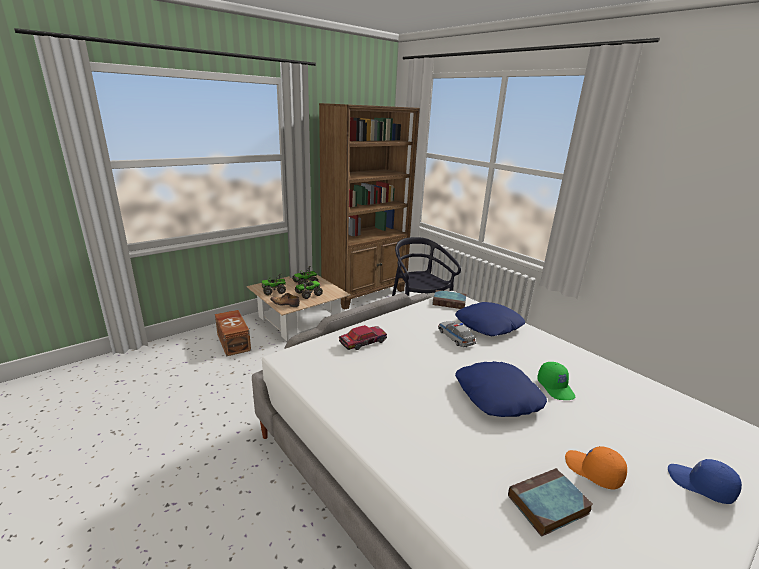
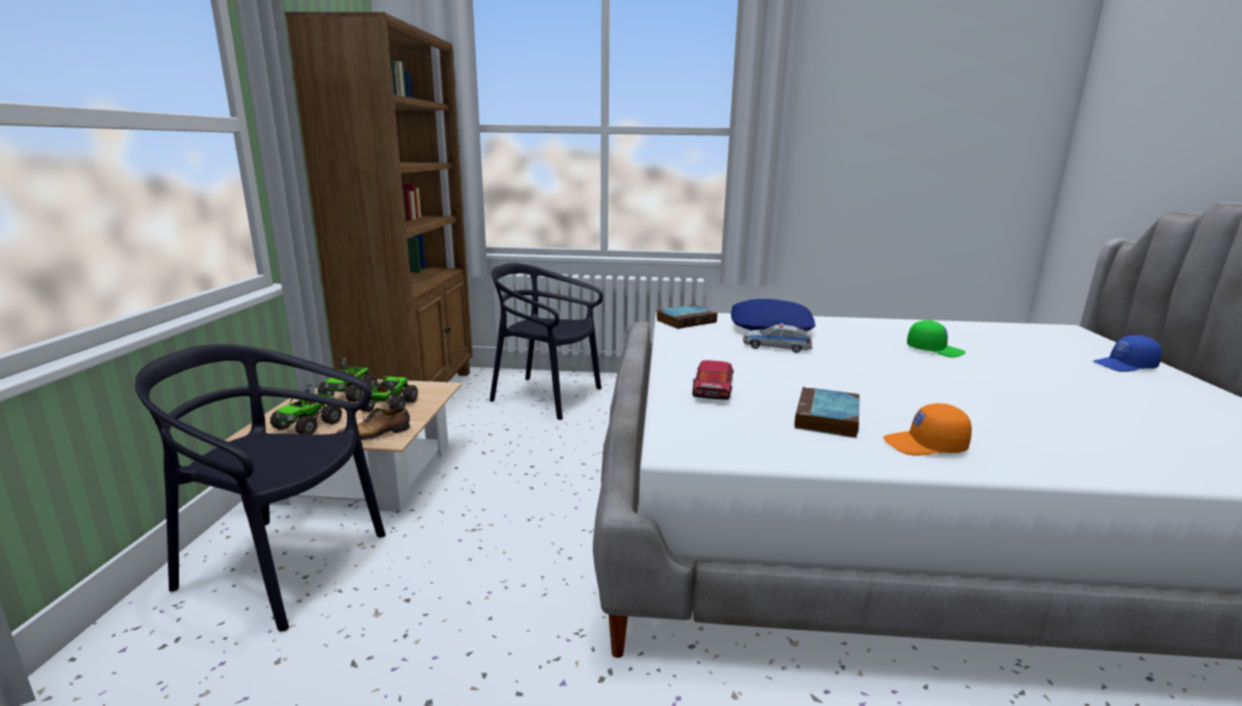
camera: 45 degrees left, 5 degrees down
(234, 341) = (282, 566): brown storage box -> black chair
(497, 395) = (926, 374): blue pillow -> none
(547, 505) = (1140, 424): book -> book (827, 419)
(592, 471) = (1090, 389): orange cap -> orange cap (925, 446)

